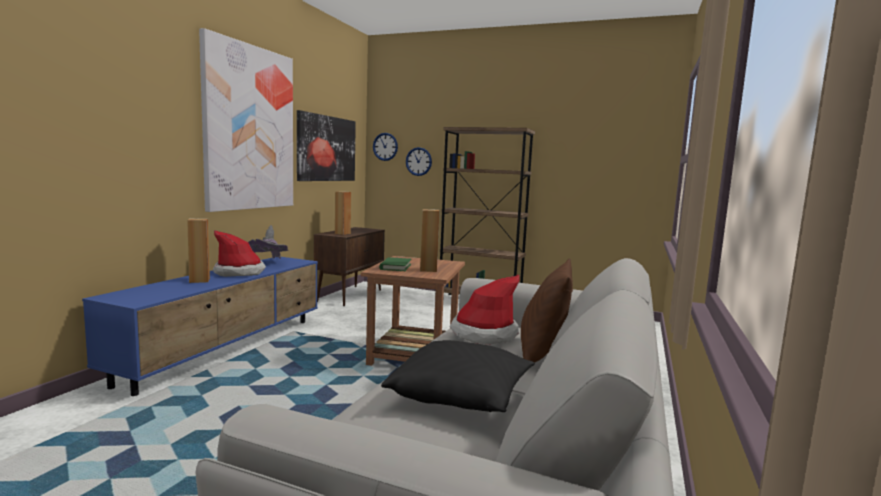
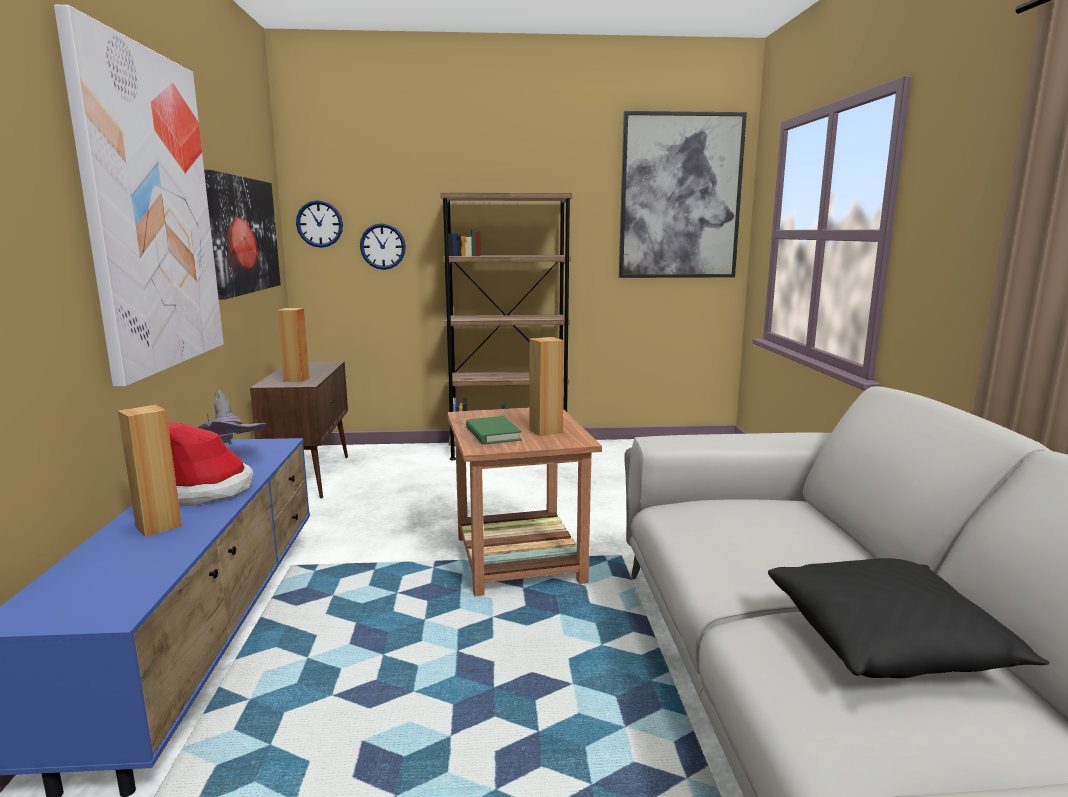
camera: 25 degrees left, 5 degrees up
(484, 334) = (739, 524): hat -> none
(542, 353) = (839, 538): brown pillow -> none
(621, 133) = (680, 197): none -> picture

